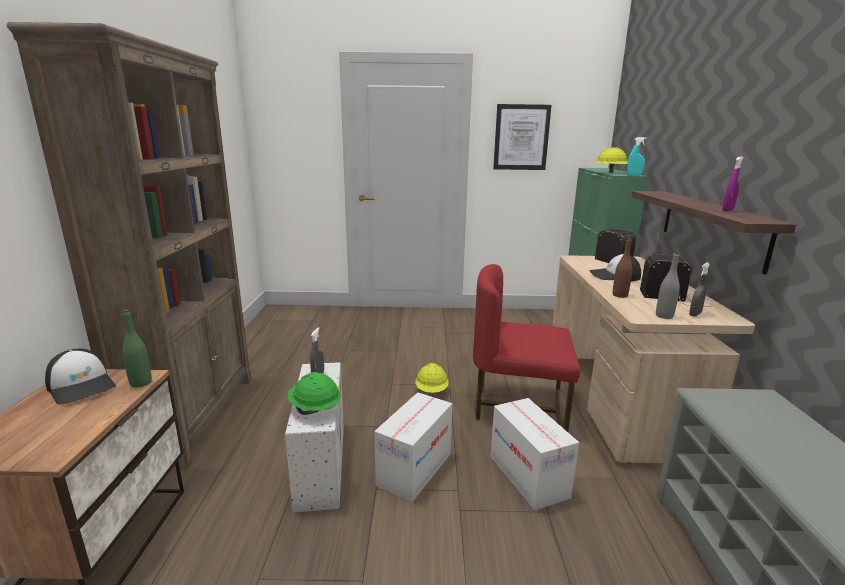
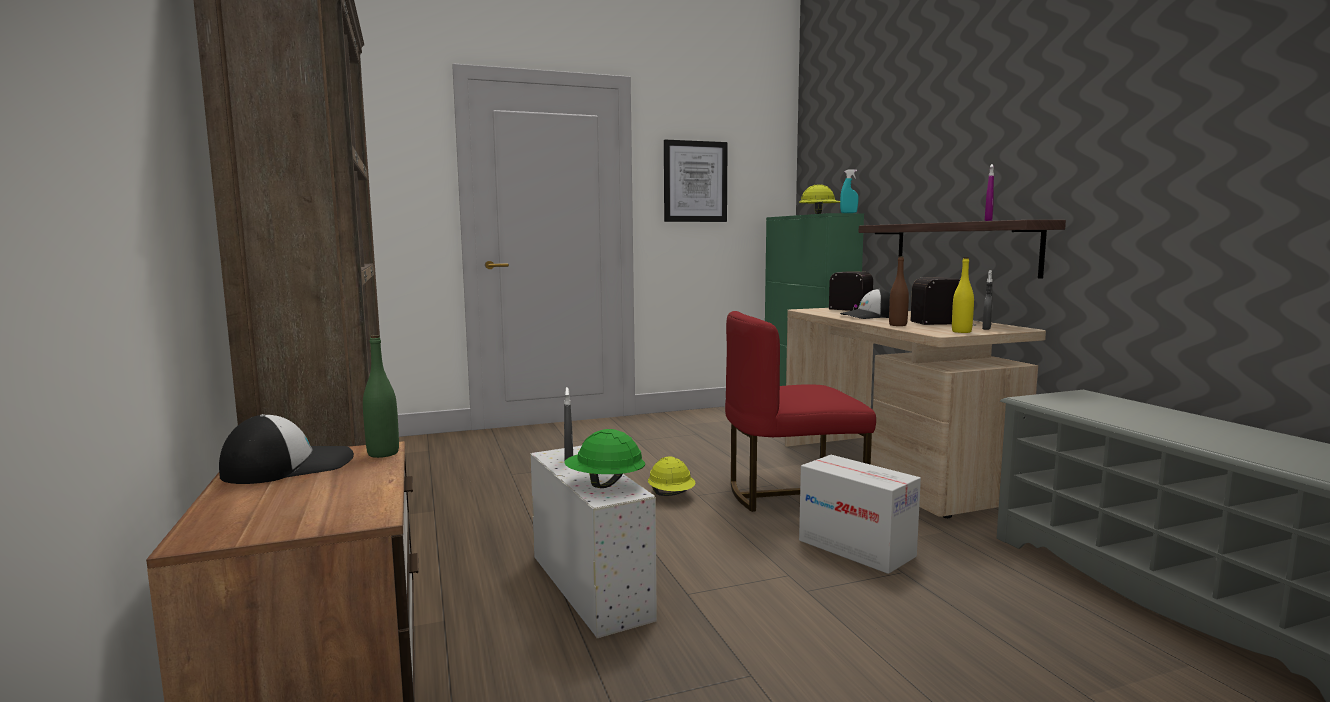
camera: 20 degrees left, 10 degrees down
(82, 385) = (289, 466): cap -> cap turned 60 degrees counterclockwise
(415, 469) = (719, 568): cardboard box -> none
(664, 316) = (961, 331): grey bottle -> yellow bottle

